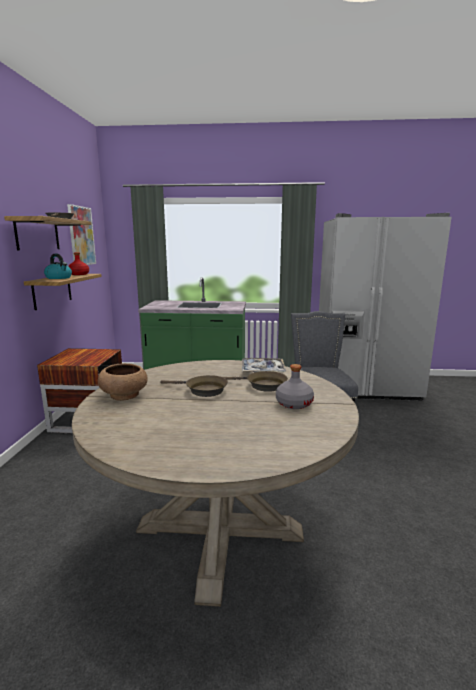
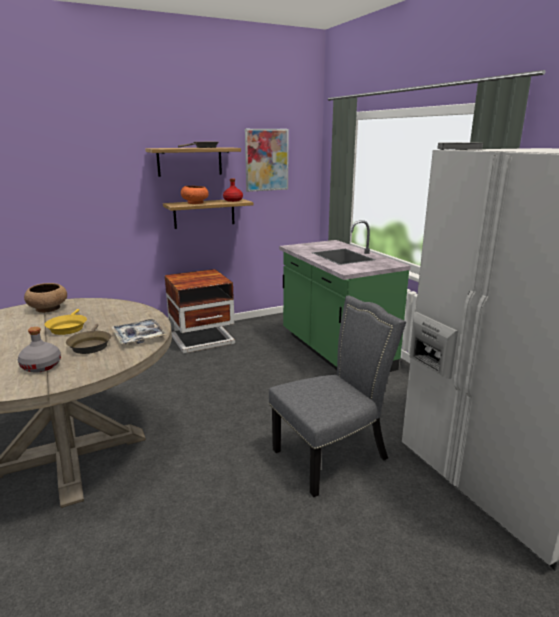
camera: 60 degrees right, 5 degrees up
(59, 278) = (195, 203): kettle -> orange bowl
(203, 390) = (67, 327): brown frying pan -> yellow frying pan

